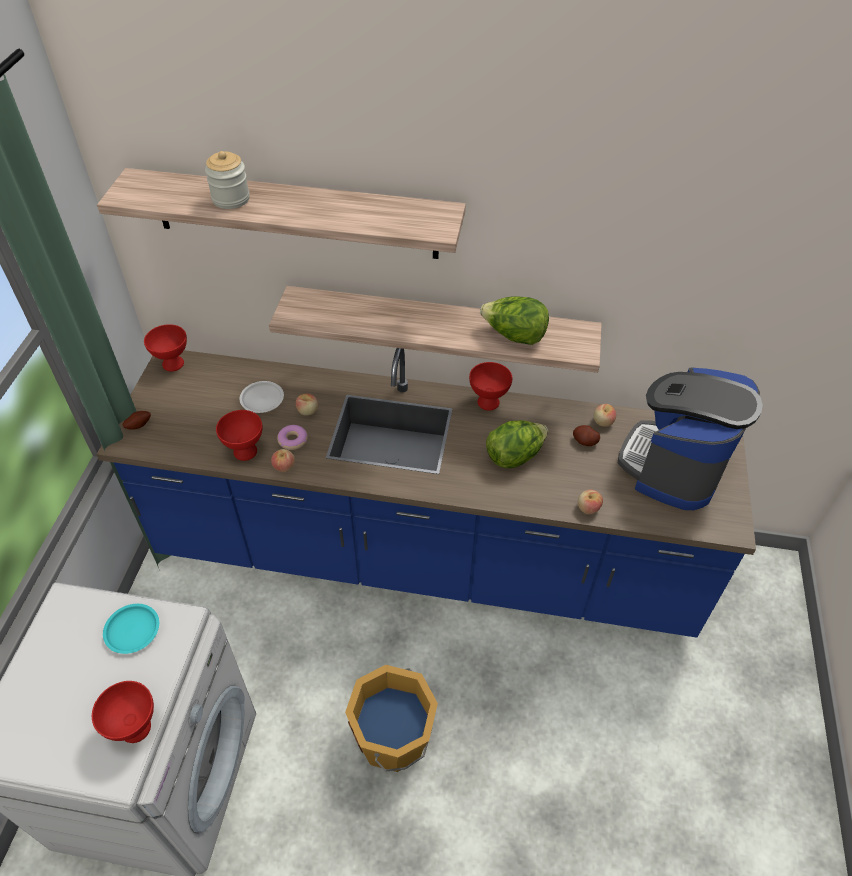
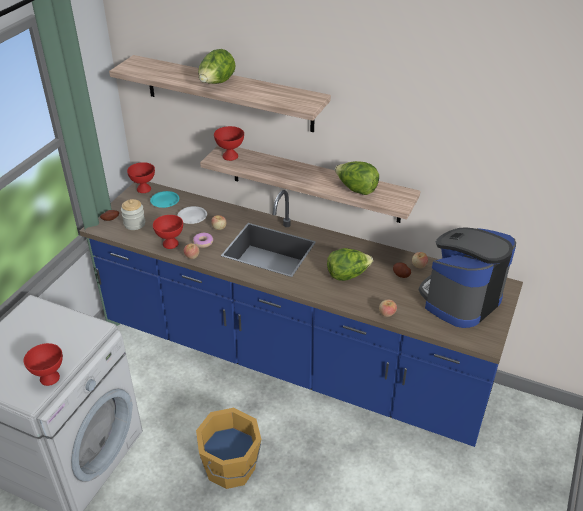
camera: 15 degrees right, 10 degrees down
(132, 630) = (66, 327): turquoise plate -> turquoise plate (165, 201)
(231, 199) = (187, 76): jar -> jar (134, 224)
(283, 206) = (216, 83): none -> lettuce
(487, 403) = (341, 242): red bowl -> red bowl (229, 156)

